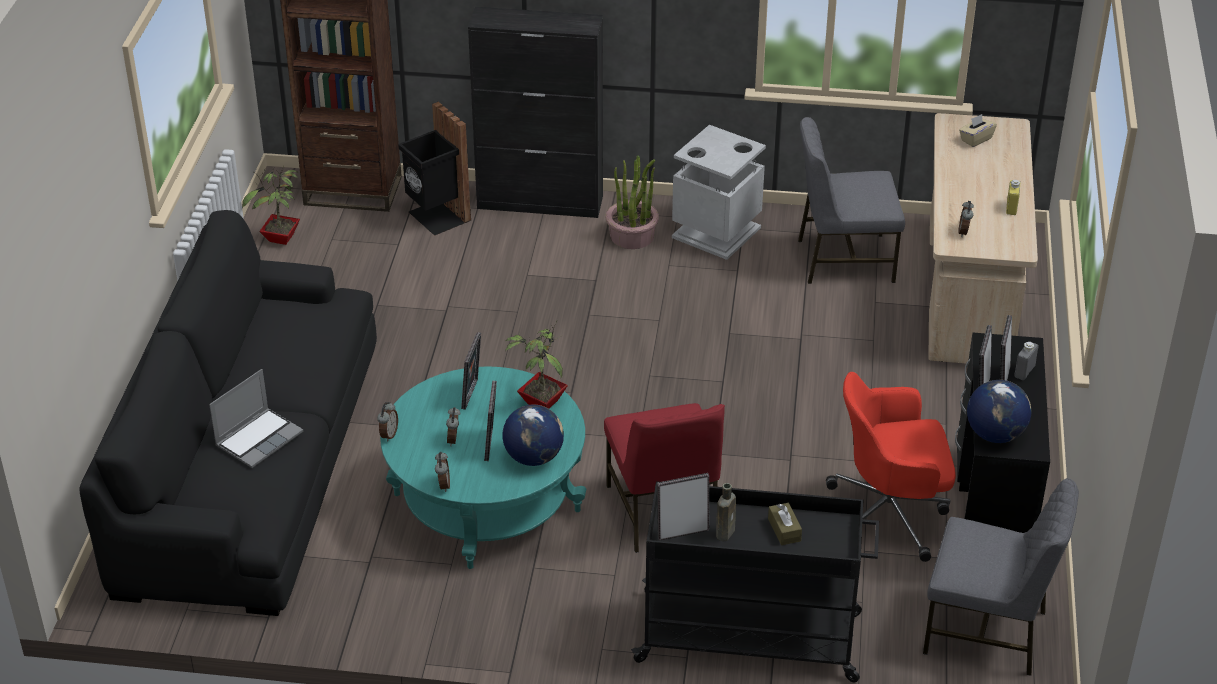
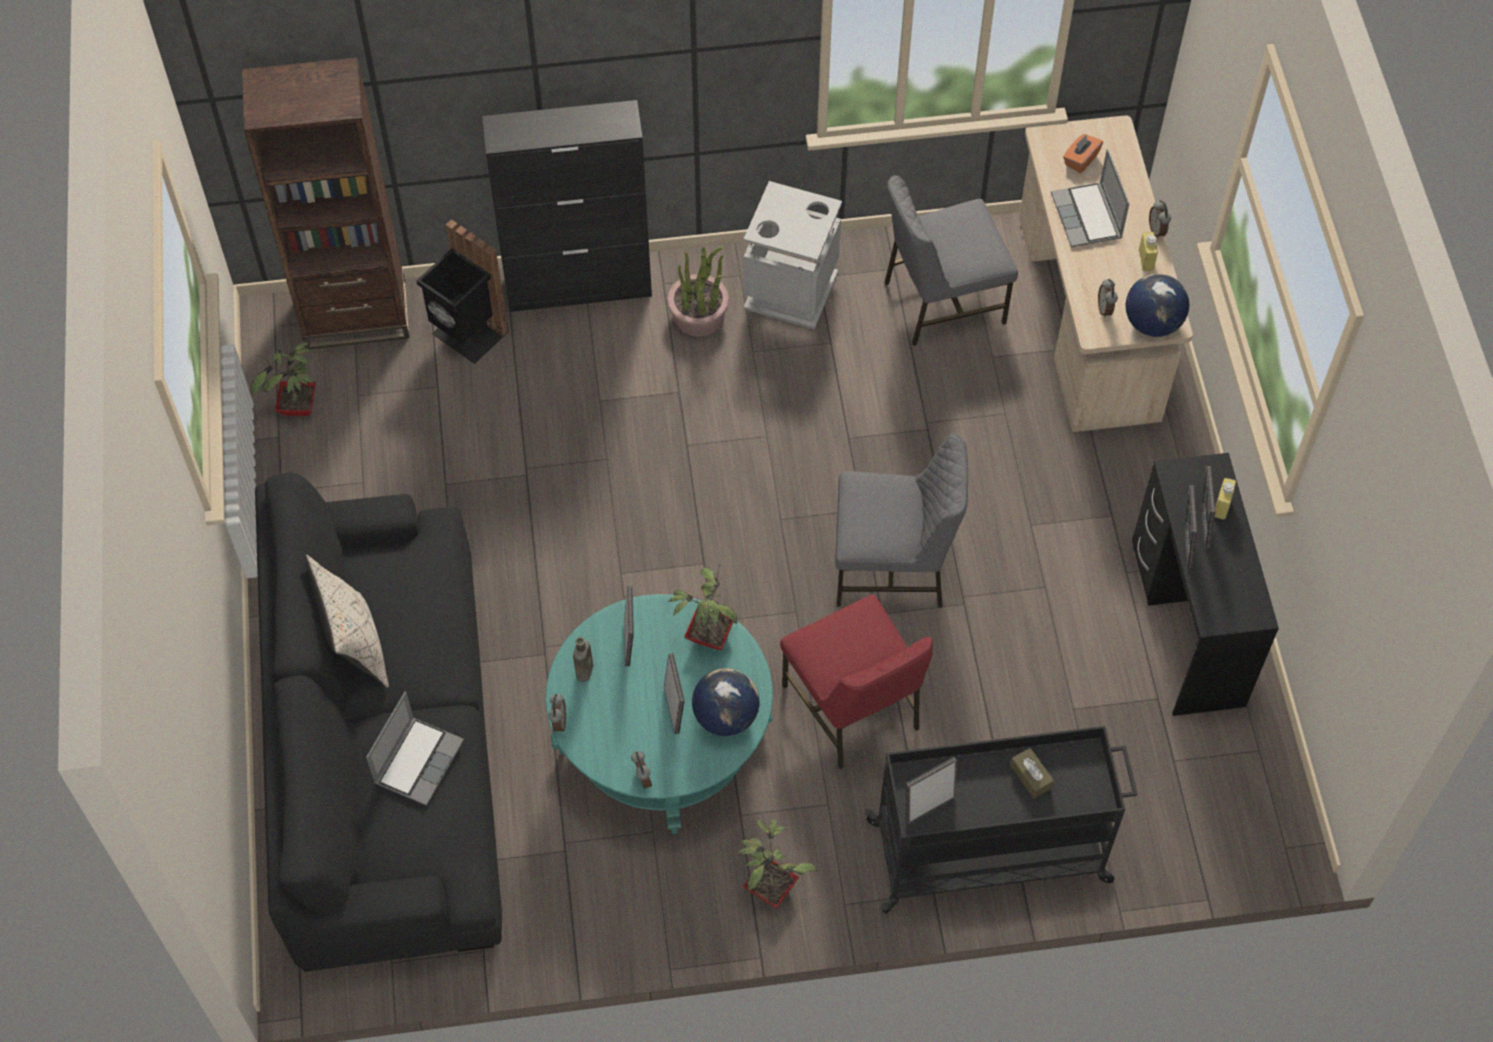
camera: 15 degrees left, 20 degrees up
(243, 357) = (355, 646): none -> beige pillow
(454, 440) = (632, 712): alarm clock -> alarm clock (1157, 230)
(540, 624) = (772, 888): none -> potted plant
(726, 532) = (972, 794): brown bottle -> brown bottle (585, 669)
(889, 515) = (1086, 654): red office chair -> none
(969, 174) = (1088, 217): none -> laptop
(976, 139) = (1080, 160): beige tissue box -> orange tissue box
(987, 632) = (1222, 785): grey chair -> grey chair (893, 567)
(995, 434) = (1214, 603): globe -> globe (1152, 323)
(1024, 371) = (1222, 506): grey bottle -> yellow bottle

